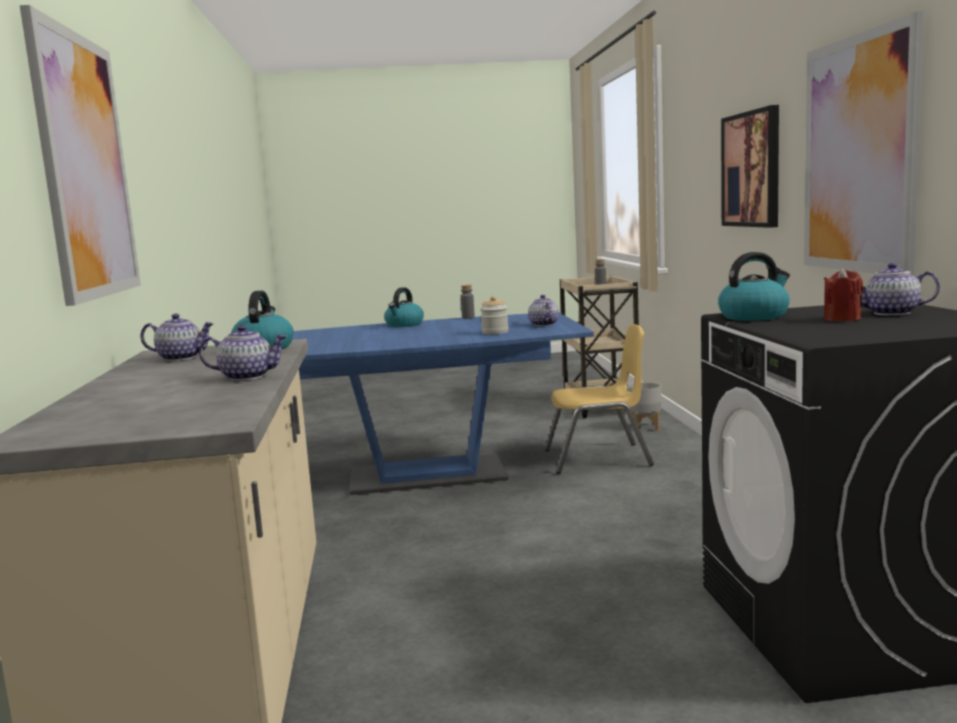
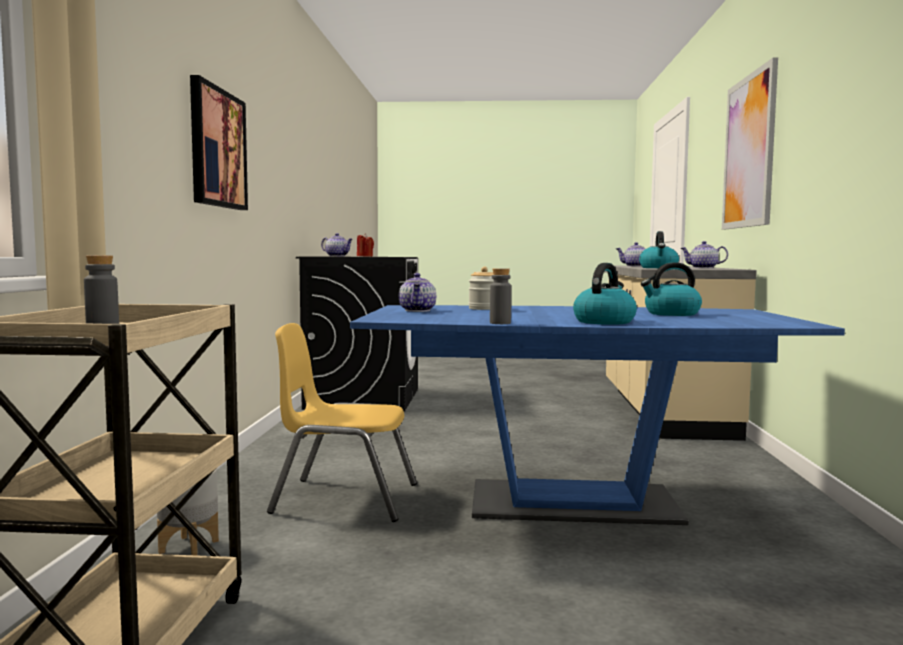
camera: 170 degrees left, 5 degrees down
(754, 316) = (389, 256): kettle -> kettle (671, 314)
(859, 155) = (279, 170): picture -> none

